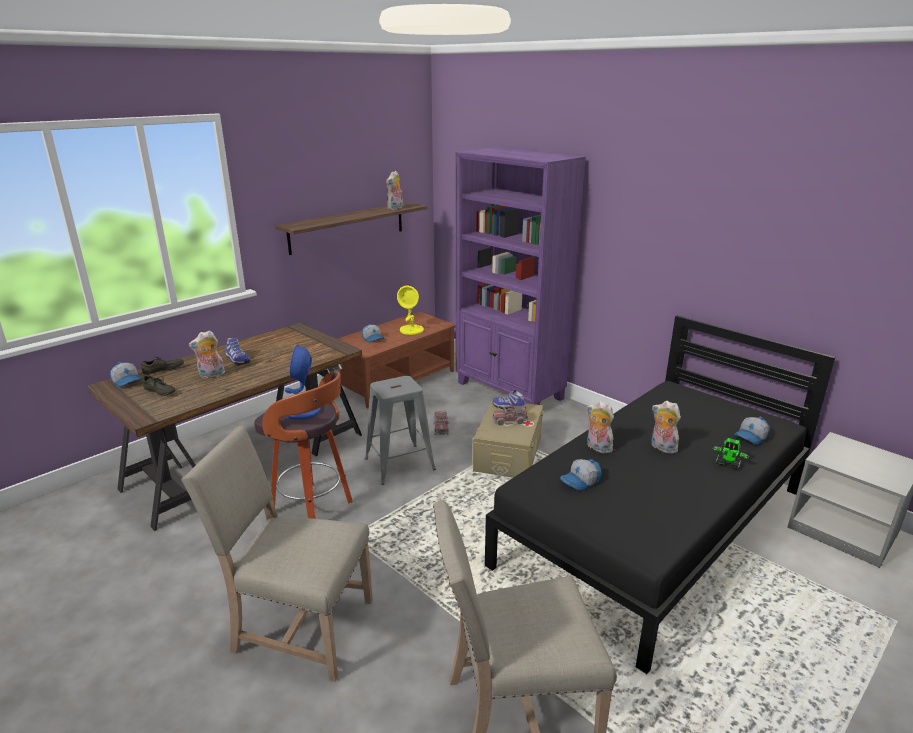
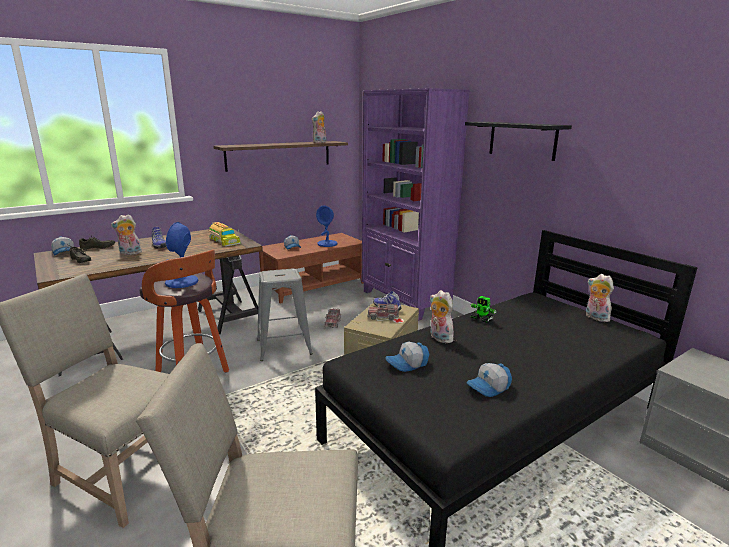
camera: 10 degrees right, 5 degrees down
(311, 346) = (223, 241): none -> toy truck
(411, 330) = (327, 244): yellow table lamp -> blue table lamp
(650, 218) = (522, 140): none -> black shelf
(662, 448) = (503, 343): plush toy -> plush toy (595, 317)
(728, 464) = (567, 364): toy robot -> toy robot (482, 319)
(751, 437) = (601, 343): cap -> cap (489, 387)

